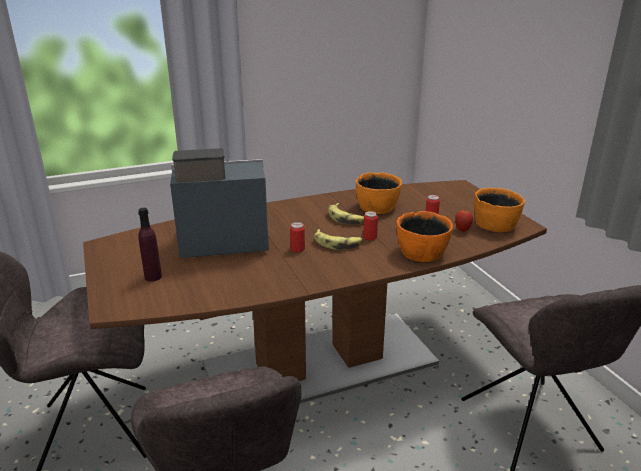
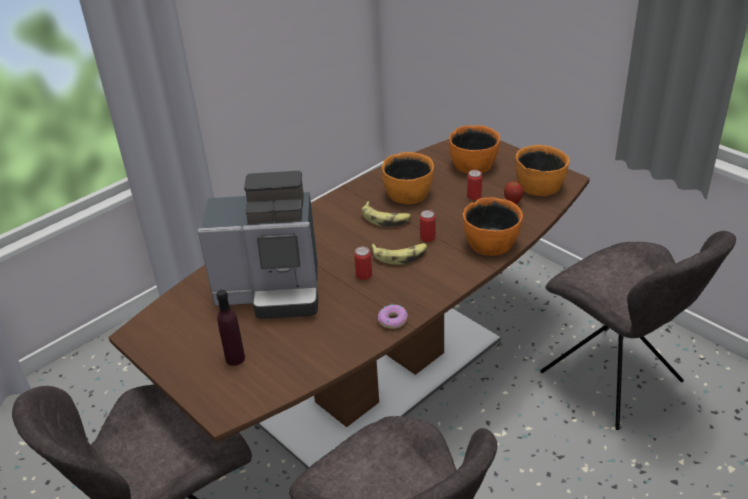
camera: 20 degrees left, 10 degrees up
(220, 243) = (272, 291): coffee machine -> coffee machine turned 150 degrees counterclockwise
(295, 284) = (393, 320): none -> donut
(447, 200) = (474, 165): none -> orange bowl

